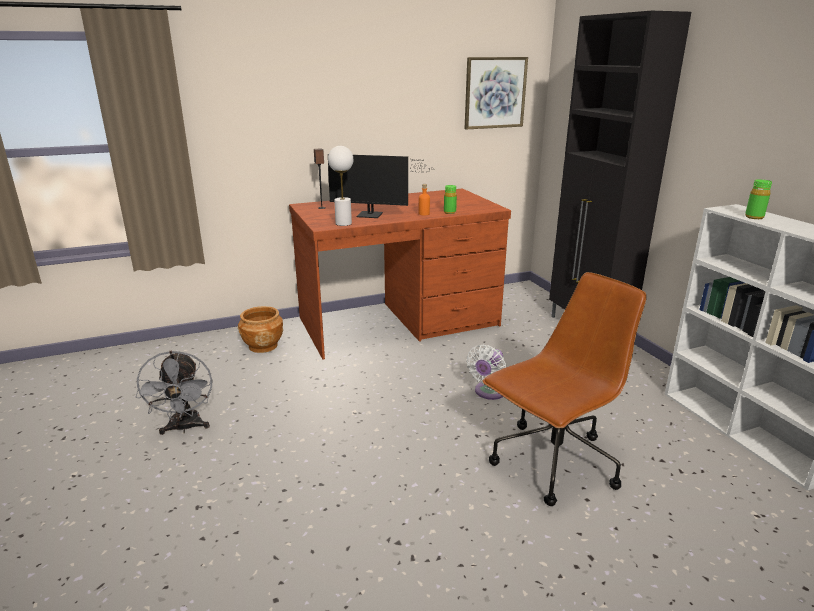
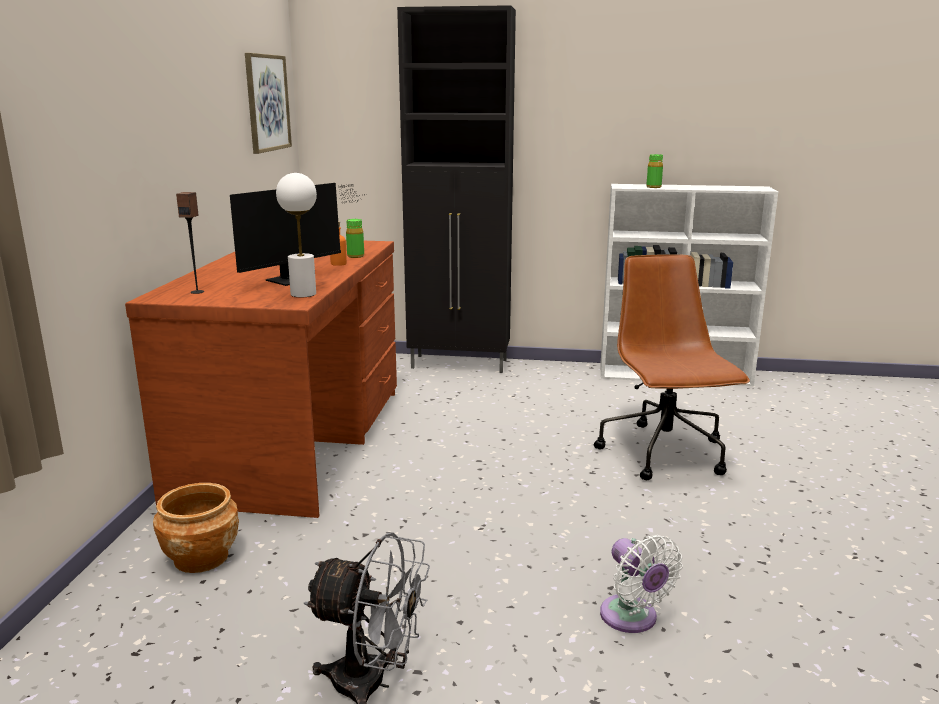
camera: 60 degrees left, 5 degrees down
(488, 392) = (521, 443): white fan -> white fan (632, 618)

